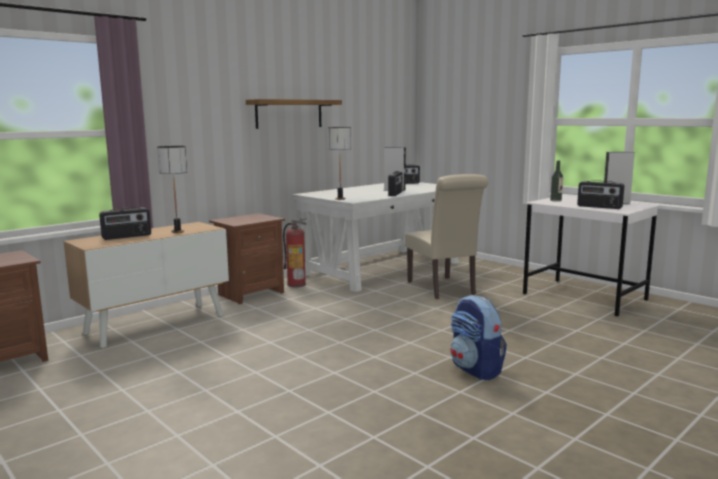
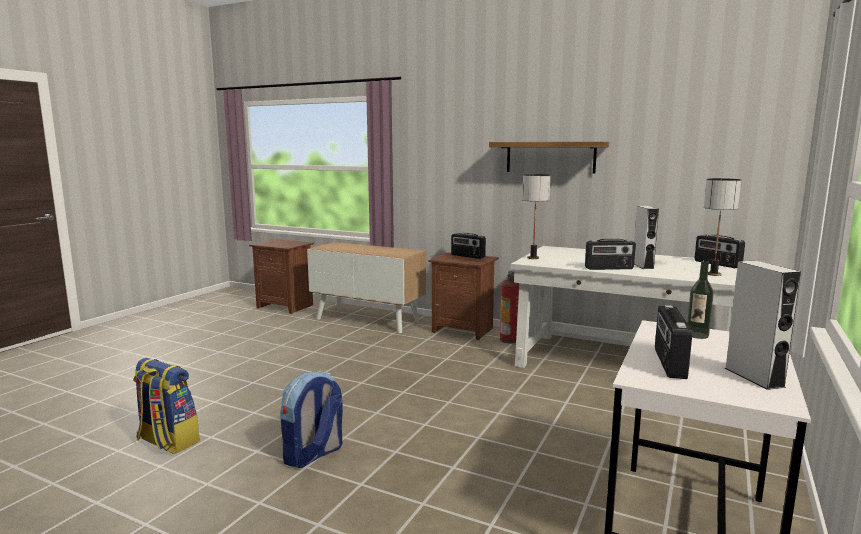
camera: 70 degrees right, 0 degrees up
(127, 236) = (353, 247): radio -> radio (467, 256)
(177, 231) = (379, 252): table lamp -> table lamp (713, 274)
(420, 436) = (167, 442): none -> backpack
(443, 289) = (583, 409): beige chair -> none

